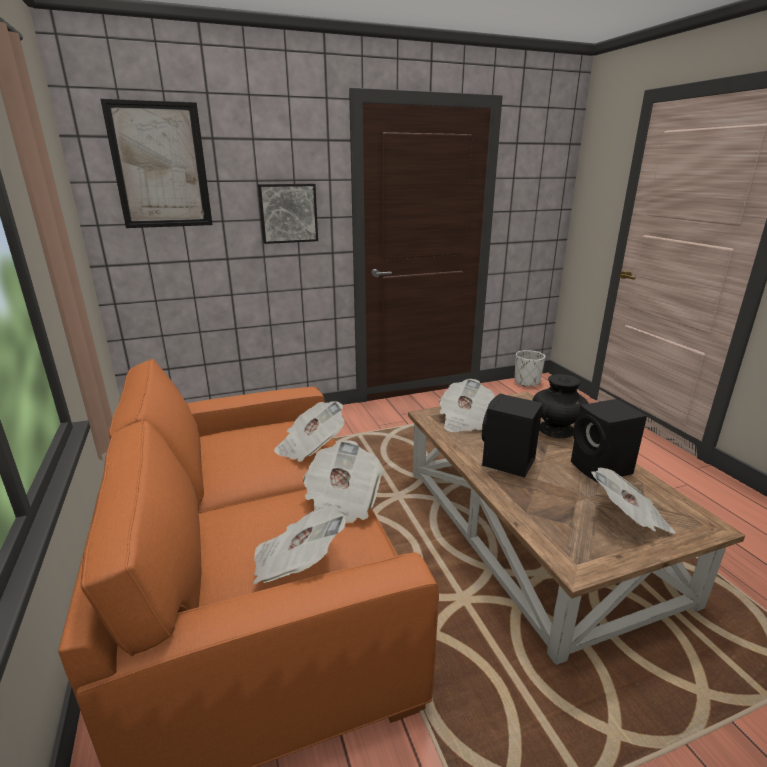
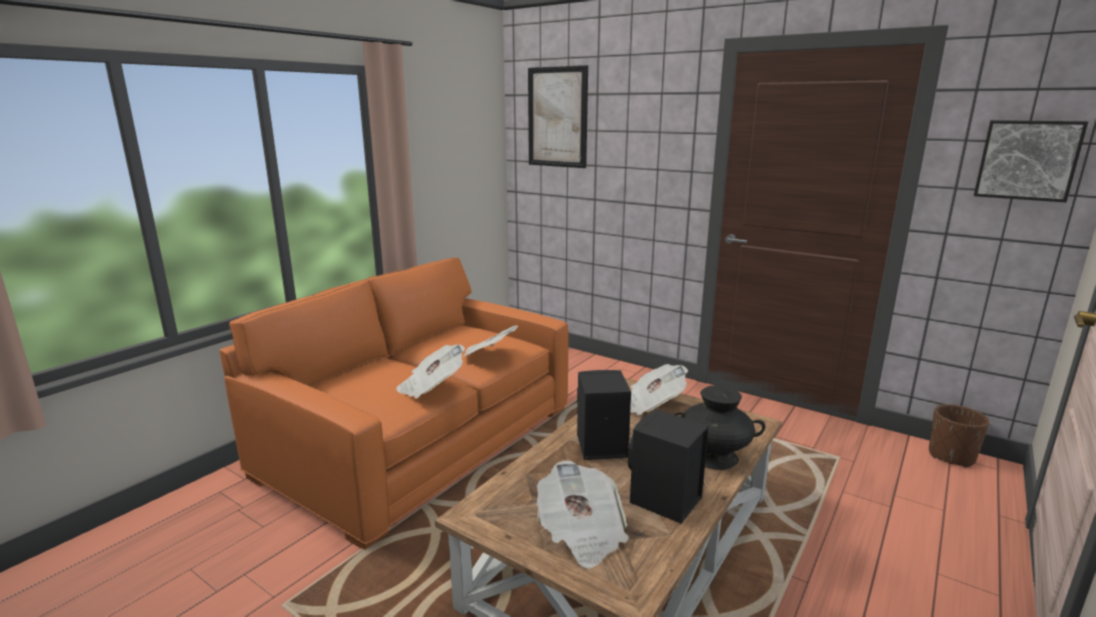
camera: 55 degrees right, 5 degrees down
(288, 213) = (649, 163): picture -> picture (1027, 160)
(297, 563) = (355, 395): newspaper -> none
(527, 382) = (951, 456): white planter -> brown planter

